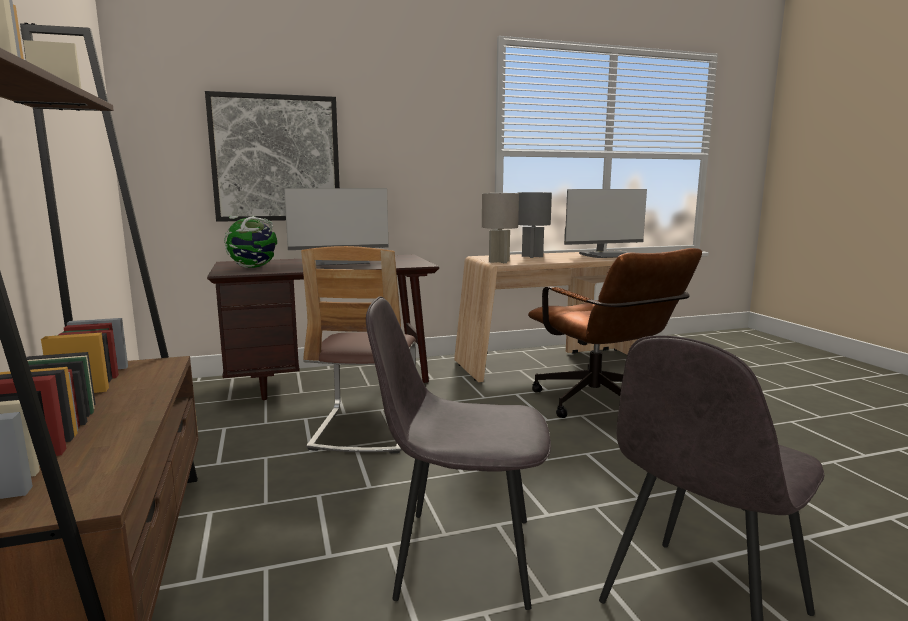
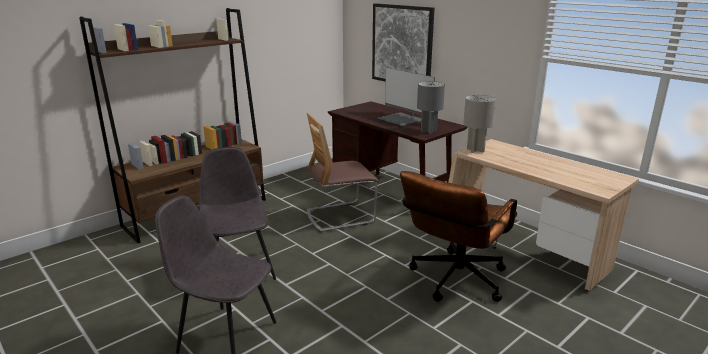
camera: 65 degrees right, 10 degrees up
(253, 267) = (361, 111): globe -> none
(532, 256) = (523, 155): grey table lamp -> grey table lamp (428, 131)
(610, 256) = (582, 178): monitor -> none

